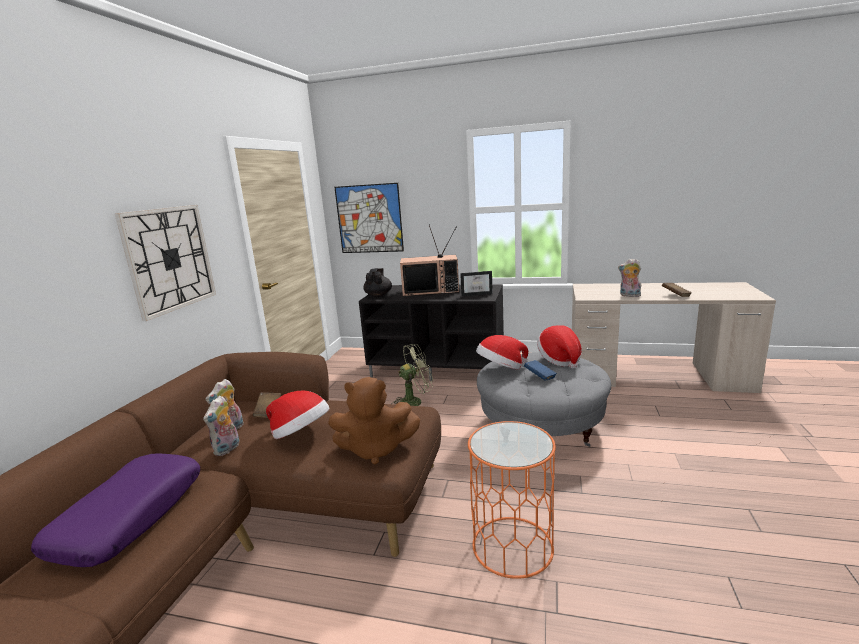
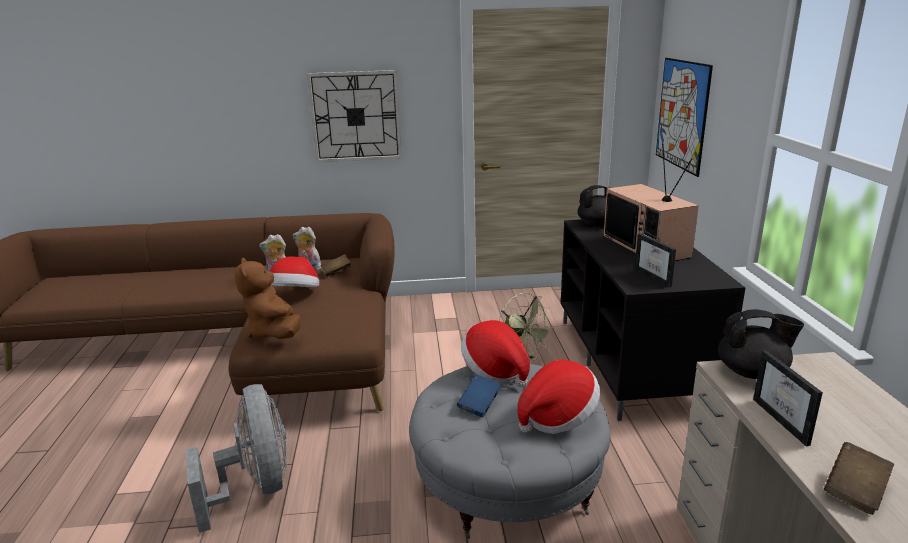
camera: 70 degrees right, 5 degrees up
(129, 517) = (201, 277): purple pillow -> none
(512, 546) = (255, 488): orange side table -> grey fan
(588, 294) = (752, 372): none -> black teapot
(629, 295) = (788, 421): plush toy -> picture frame

